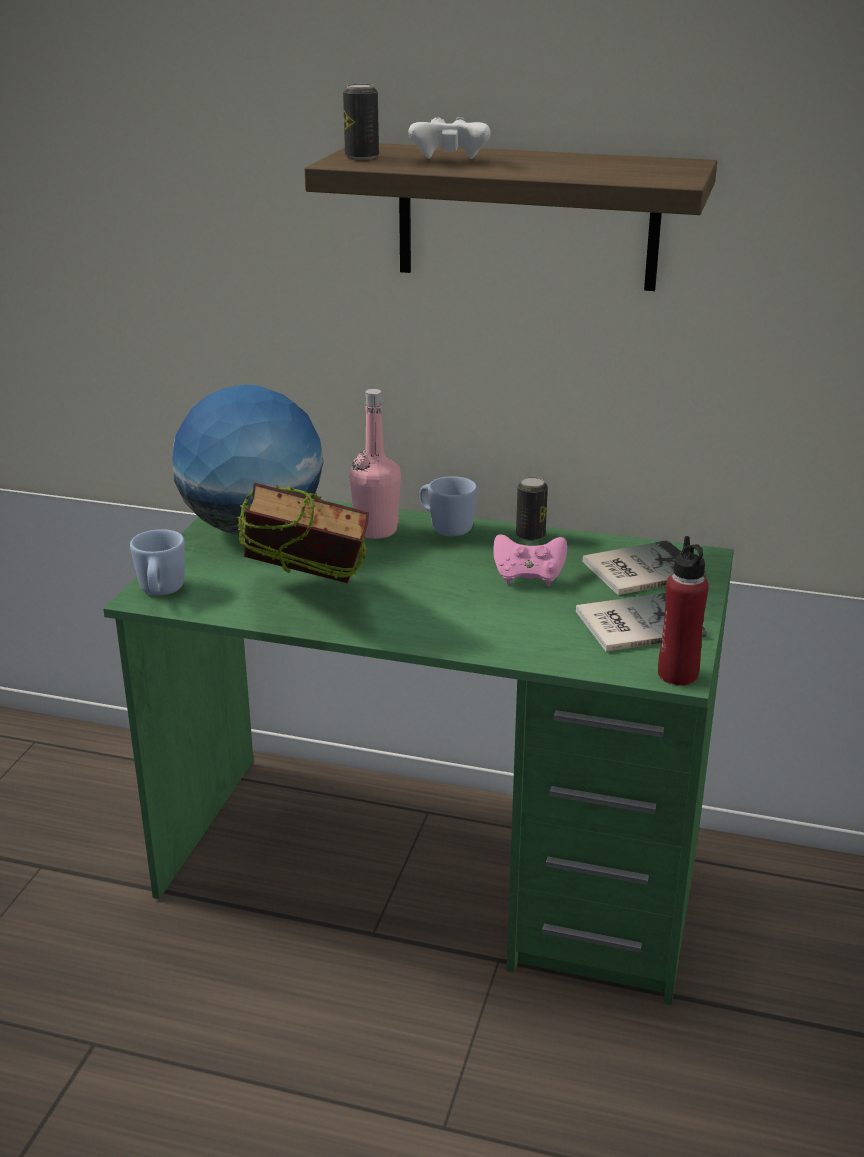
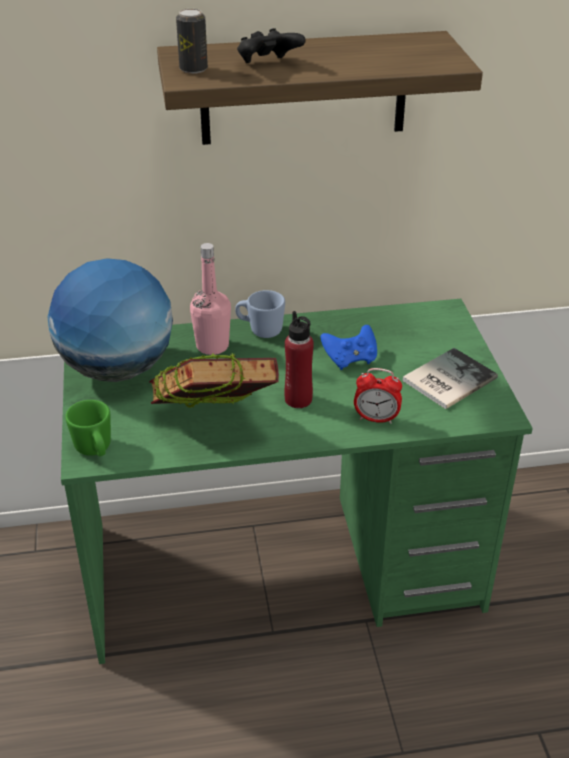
camera: 25 degrees left, 10 degrees up
(161, 592) = (95, 450): blue mug -> green mug
(449, 162) = (268, 65): white game controller -> black game controller
(506, 640) = (376, 418): none -> alarm clock
(528, 577) = (350, 359): pink game controller -> blue game controller
(530, 535) = (324, 321): can -> none
(638, 569) = (415, 332): book -> none
(677, 674) = (502, 414): red bottle -> red bottle (298, 399)

